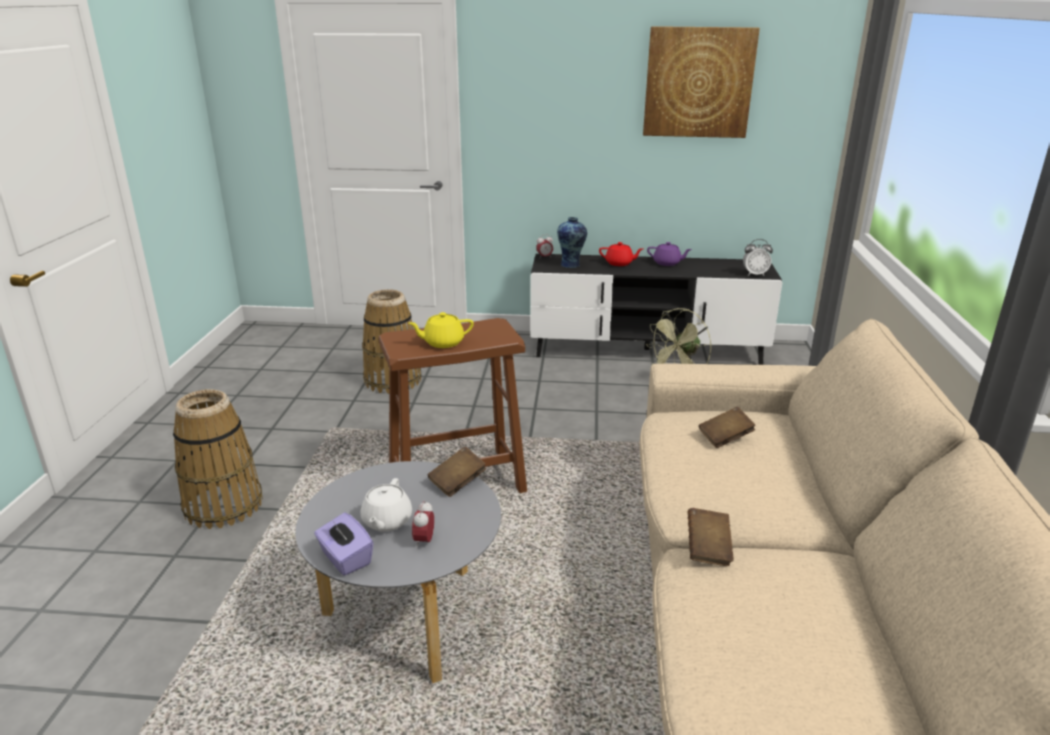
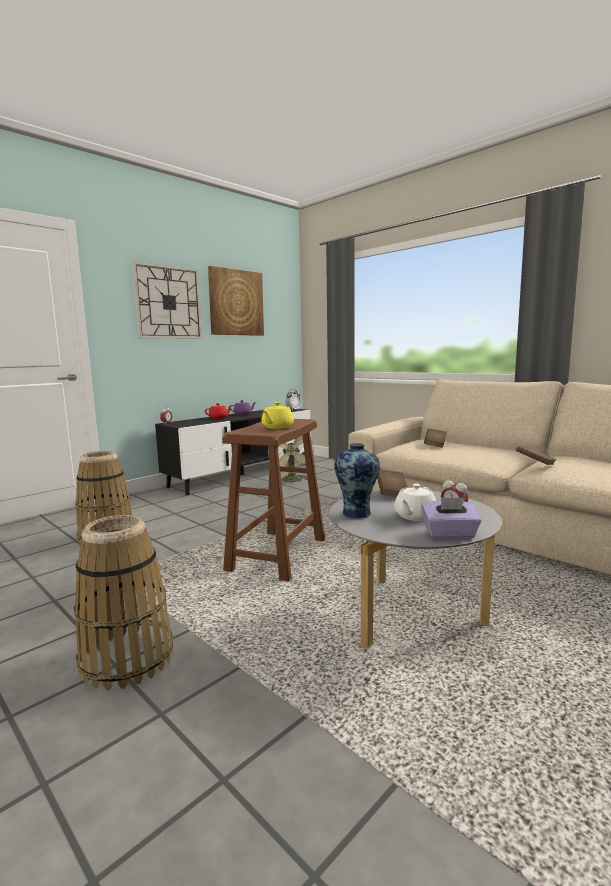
camera: 50 degrees left, 15 degrees down
(386, 521) = (414, 516): white teapot -> white teapot turned 75 degrees clockwise
(571, 265) = (193, 422): vase -> vase (357, 513)
(576, 88) = (168, 302): none -> wall clock

